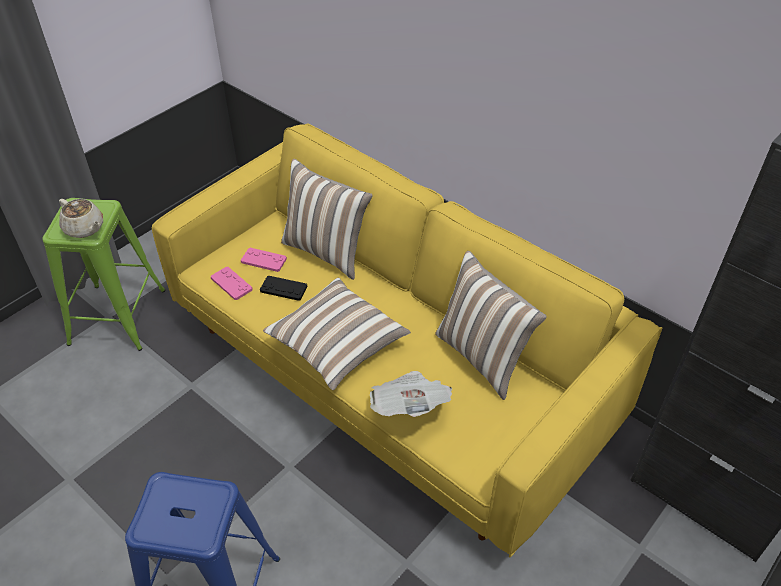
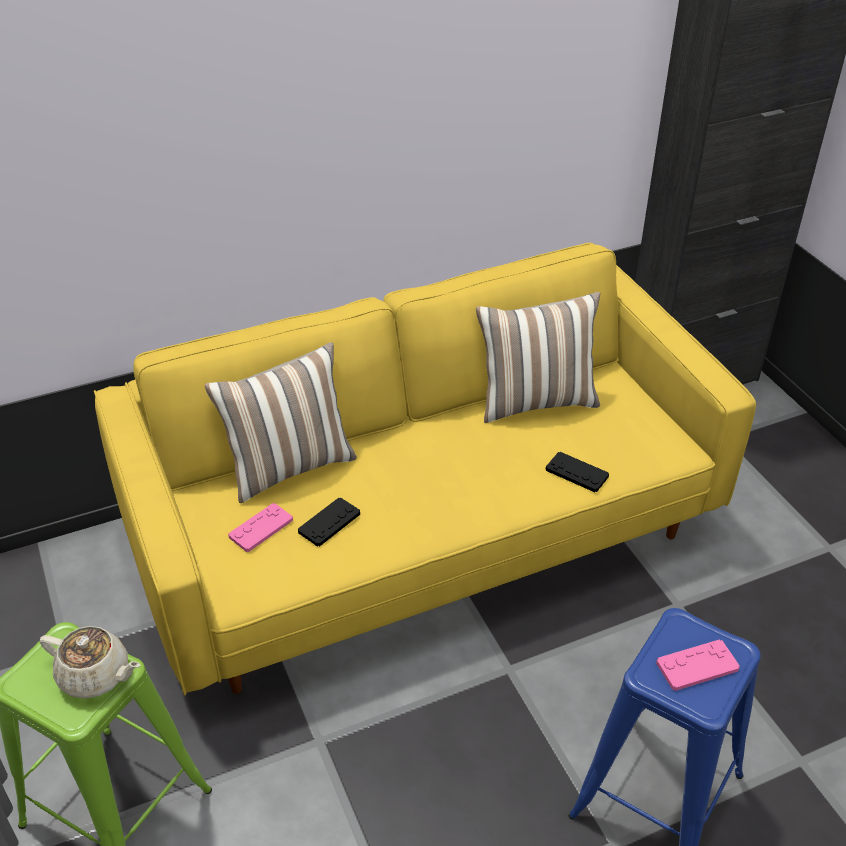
camera: 65 degrees left, 5 degrees down
(85, 229) = (96, 676): beige teapot -> beige teapot turned 45 degrees clockwise
(231, 284) = (282, 571): pink game controller -> pink game controller (697, 666)
(337, 345) = (455, 502): pillow -> none
(409, 407) = (577, 473): newspaper -> black game controller

